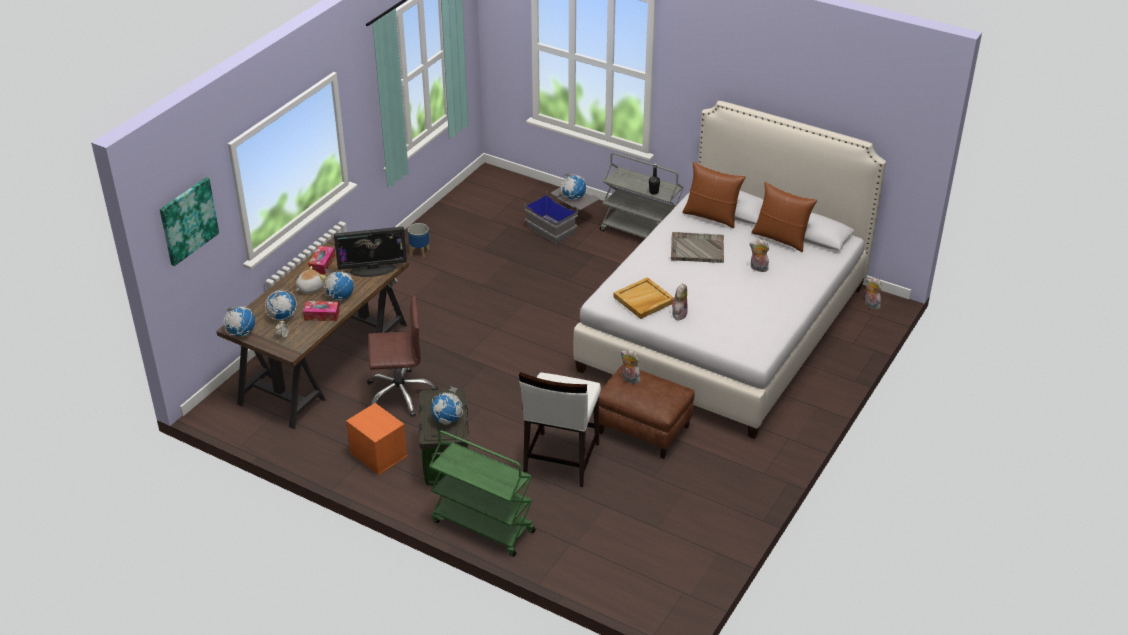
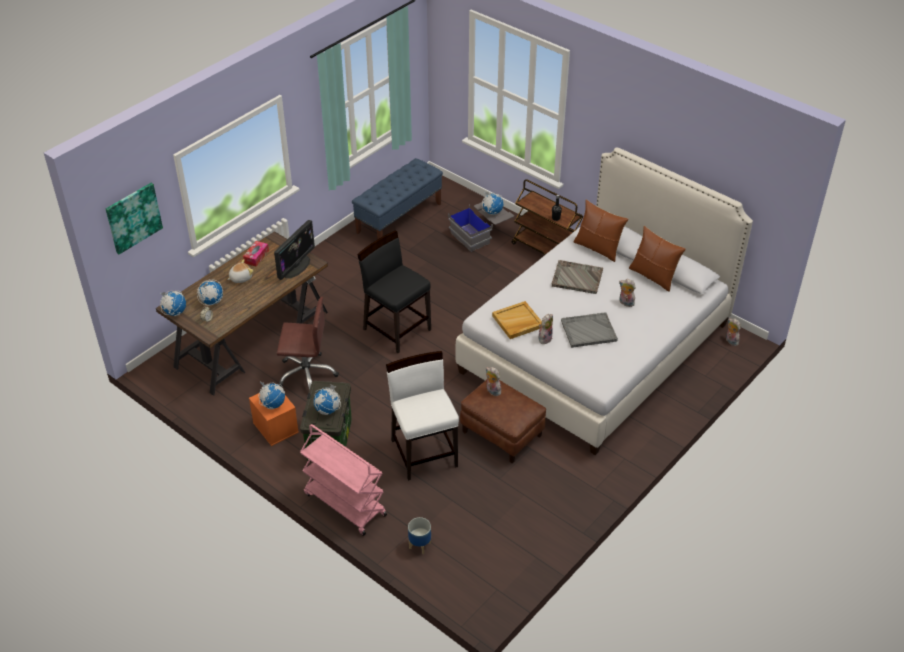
camera: 10 degrees right, 5 degrees up
(321, 315) = (244, 304): tissue box -> none
(340, 297) = (263, 289): globe -> globe (273, 404)
(373, 269) = (296, 266): monitor -> monitor turned 60 degrees counterclockwise
(420, 252) = (355, 246): planter -> planter (420, 545)
(463, 217) = (399, 218): none -> blue bench
(482, 526) = (344, 504): green cart -> pink cart
(492, 333) = (397, 329): none -> black chair
(560, 460) = (424, 452): white chair -> white chair turned 135 degrees clockwise
(641, 234) = (546, 250): grey cart -> brown cart
(725, 301) = (588, 331): none -> grey tray

